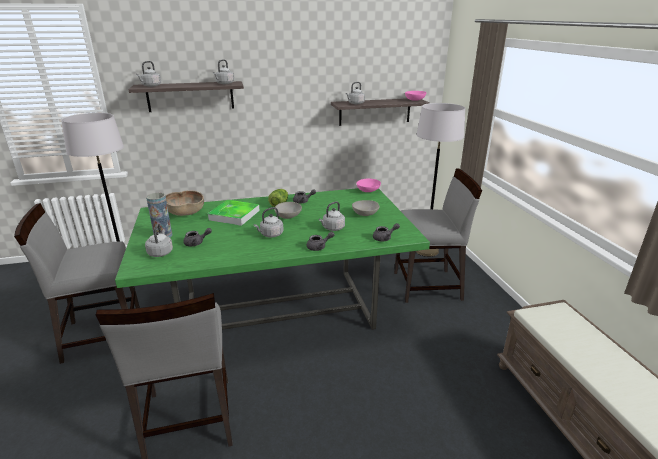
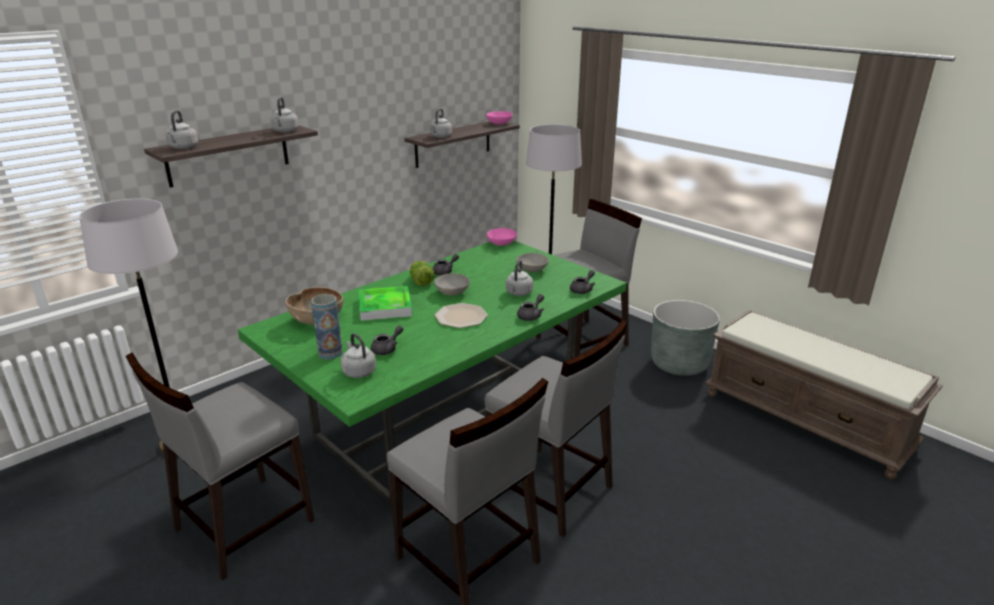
camera: 30 degrees left, 0 degrees up
(270, 235) = (461, 317): grey kettle -> plate
(292, 392) = (549, 490): none -> grey chair
(496, 329) = (679, 363): none -> grey planter

